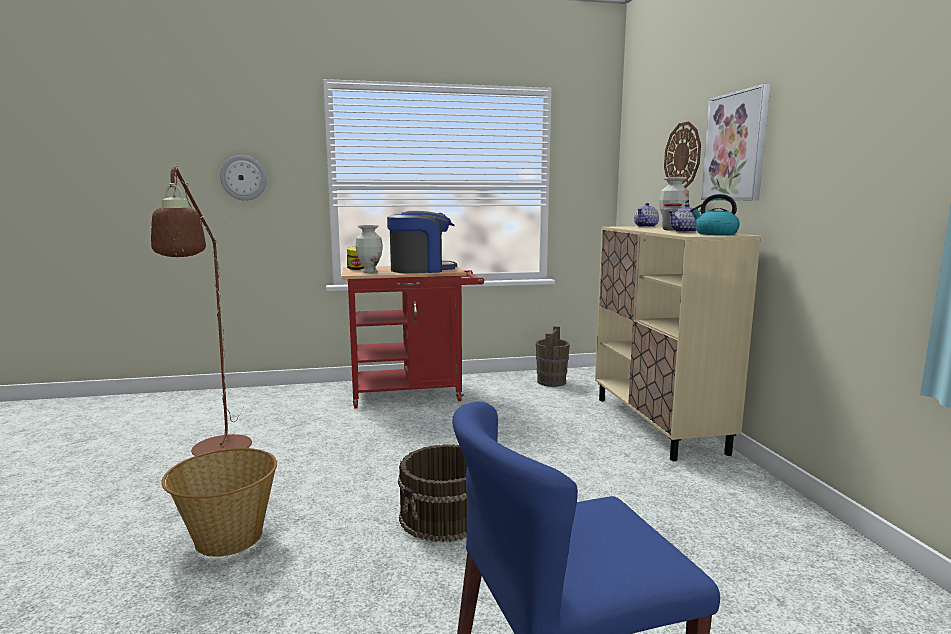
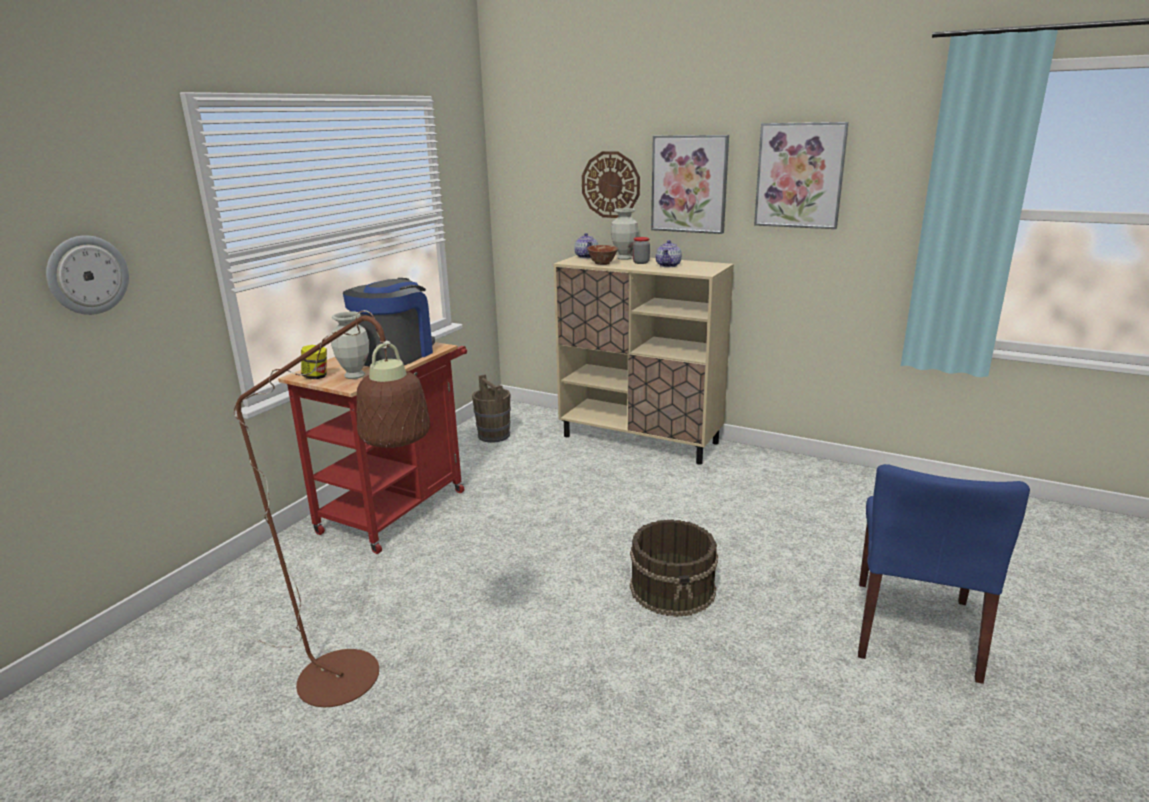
camera: 50 degrees left, 10 degrees up
(227, 538) = (580, 724): basket -> none
(636, 228) = (602, 263): none -> bowl
(715, 234) = (703, 266): kettle -> none
(832, 120) = (799, 175): none -> picture

